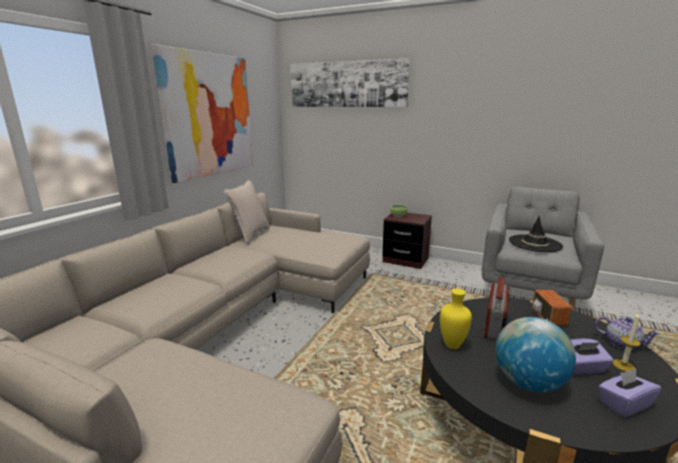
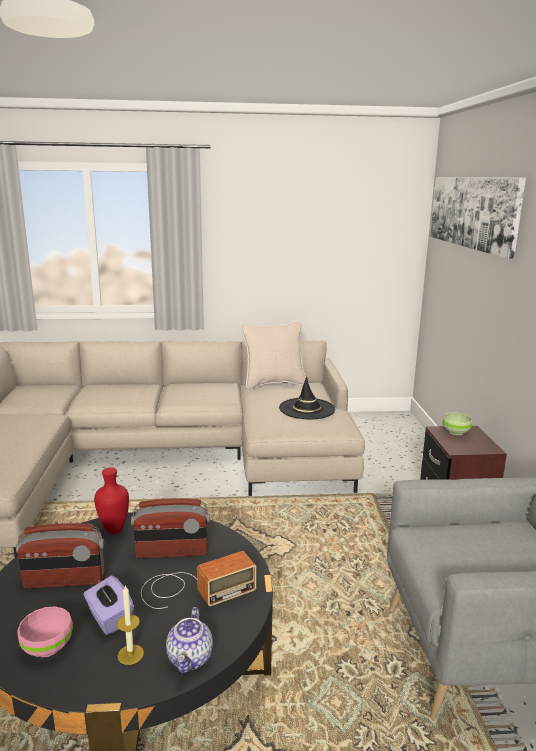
camera: 60 degrees right, 0 degrees up
(209, 115) = (285, 242): picture -> none
(453, 345) = (114, 530): yellow vase -> red vase
(528, 382) = (64, 580): globe -> radio
(535, 243) = (470, 550): black hat -> black hat (307, 409)
(624, 404) = (46, 647): purple tissue box -> pink bowl

